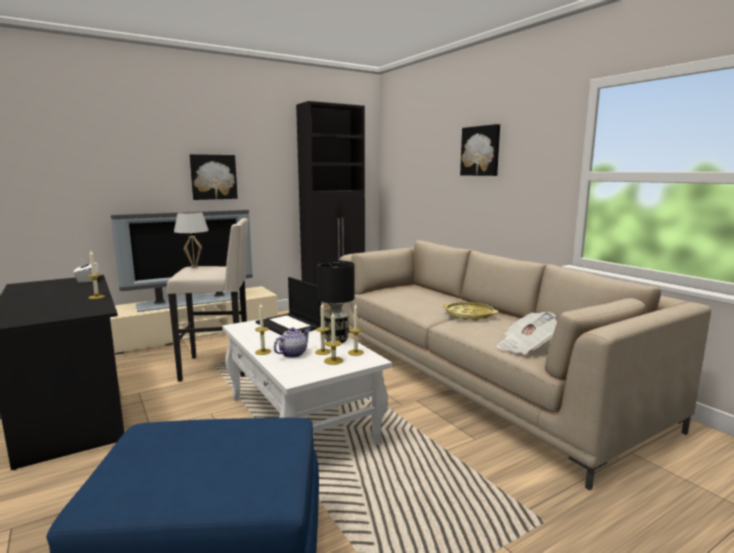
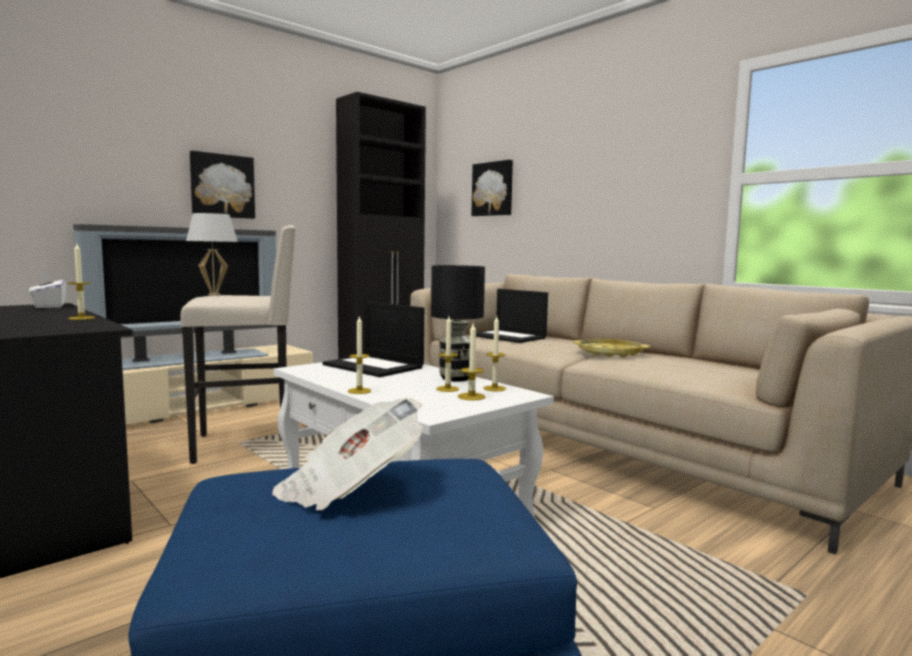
camera: 10 degrees left, 5 degrees down
(293, 354) = (405, 392): teapot -> none
(406, 294) = (509, 337): none -> laptop
(481, 151) = (588, 160): picture -> picture (493, 189)
(525, 347) = (711, 378): newspaper -> newspaper (349, 488)

